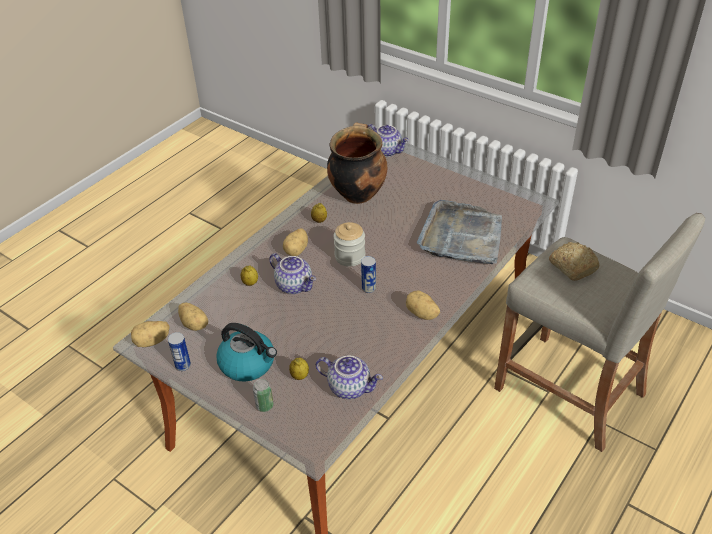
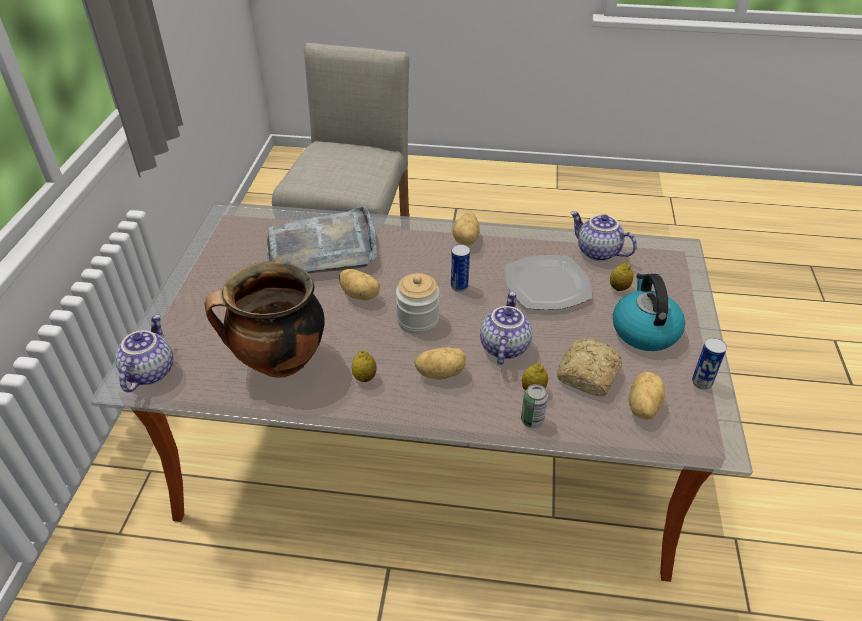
camera: 120 degrees left, 0 degrees up
(152, 341) = (704, 432): potato -> potato (360, 295)
(264, 405) = (674, 296): can -> can (532, 420)
(334, 335) = (546, 285): none -> plate
(350, 387) = (597, 252): teapot -> teapot turned 45 degrees counterclockwise
(572, 266) = (328, 172): bread -> bread (586, 376)

